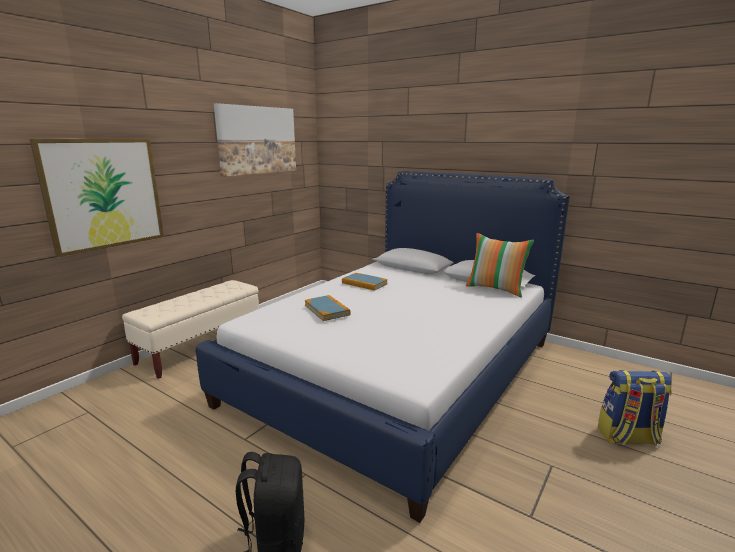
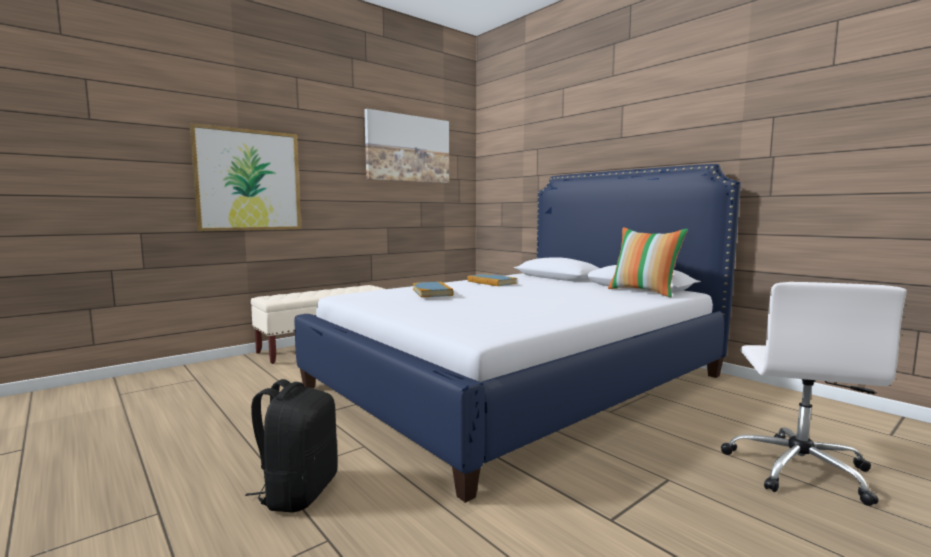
camera: 15 degrees right, 10 degrees down
(628, 437) = (798, 469): backpack -> white office chair

